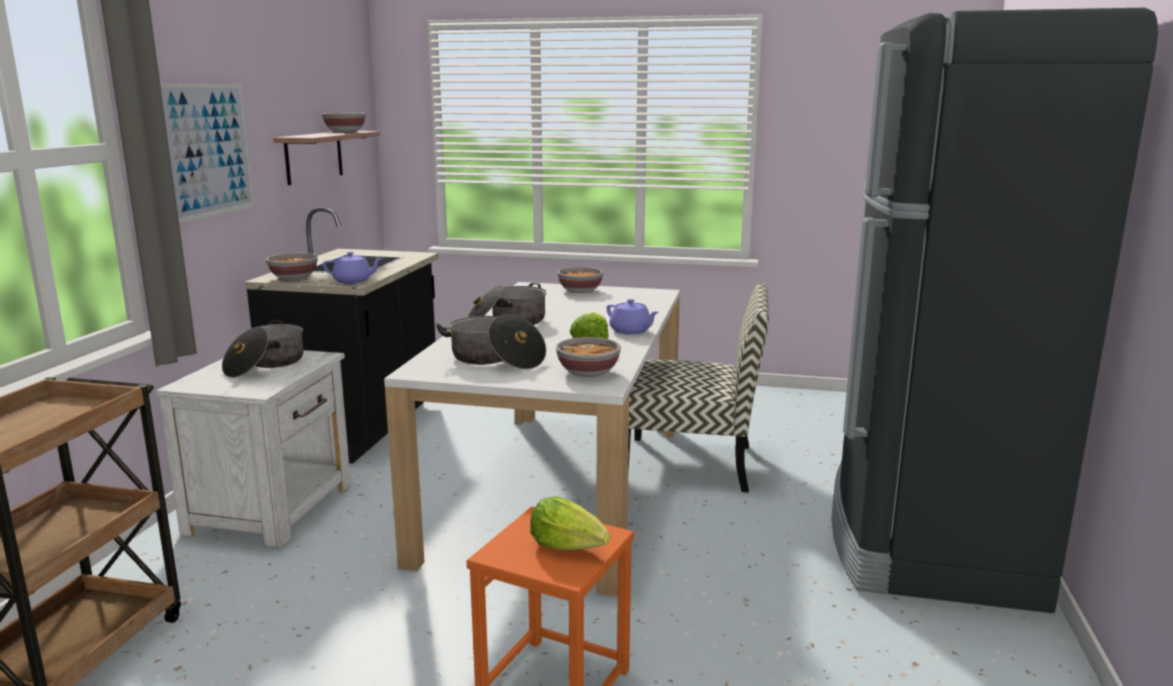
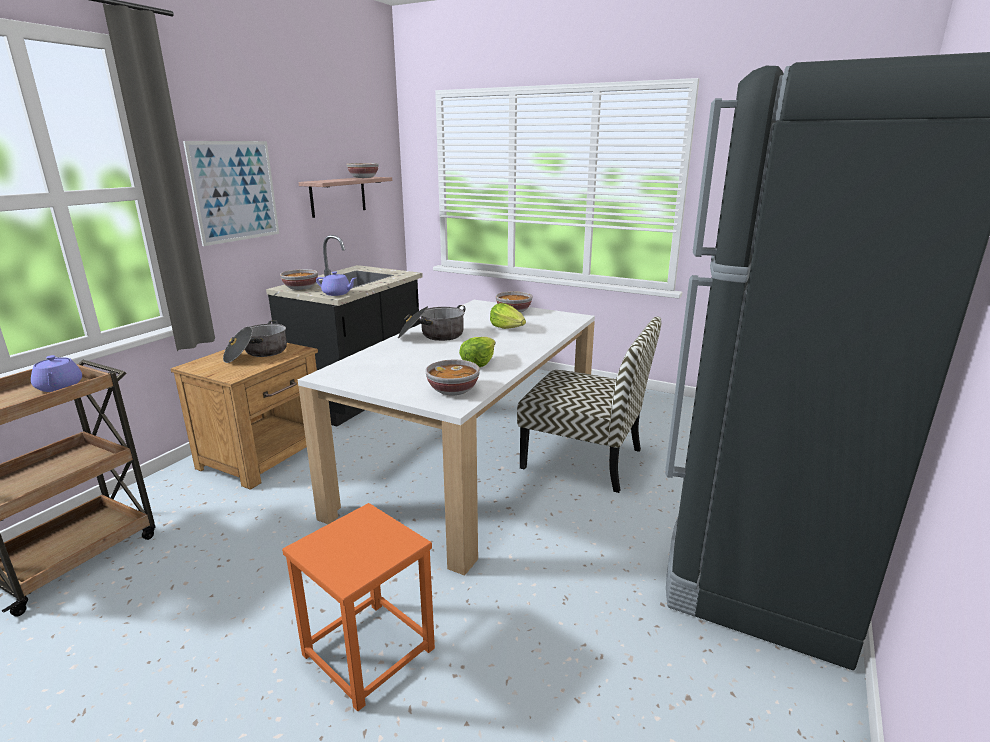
camera: 15 degrees right, 5 degrees up
(273, 507) = (265, 455): white nightstand -> brown nightstand
(495, 359) = (392, 370): cooking pot -> none
(568, 546) = (368, 548): lettuce -> lettuce (508, 328)
(631, 331) = (521, 353): purple teapot -> purple teapot (59, 387)

